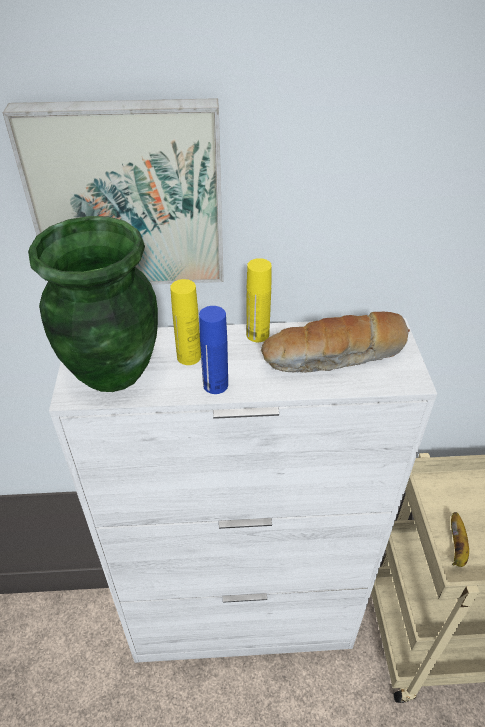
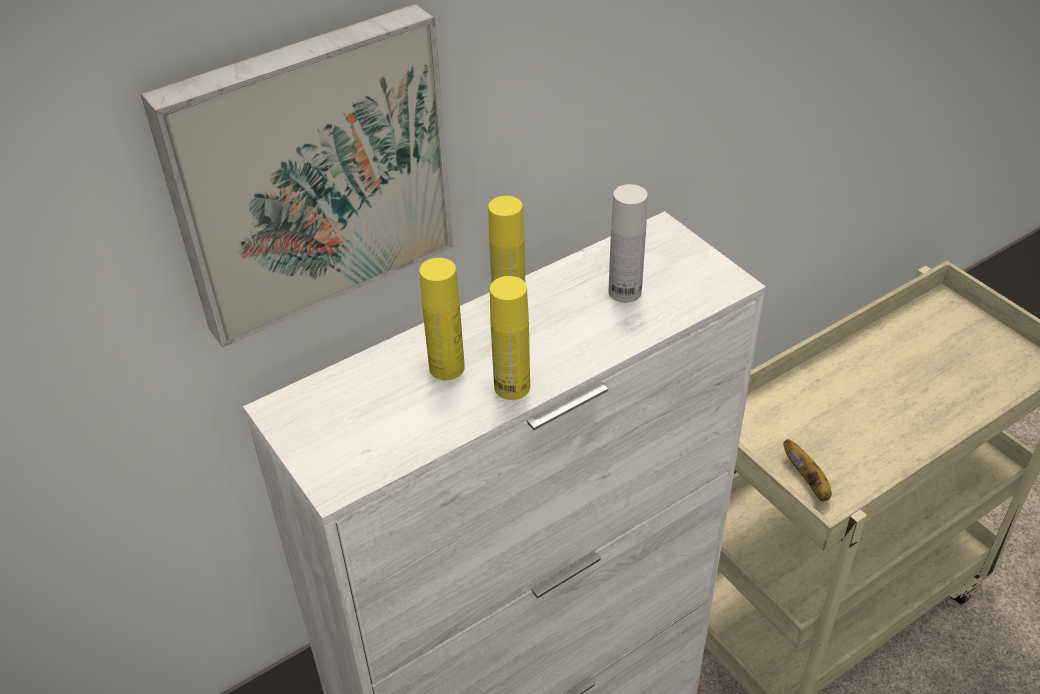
camera: 30 degrees left, 0 degrees up
(111, 371) = (360, 430): green vase -> none
(215, 385) = (512, 387): blue bottle -> yellow bottle
(335, 357) = (625, 292): bread -> white bottle

